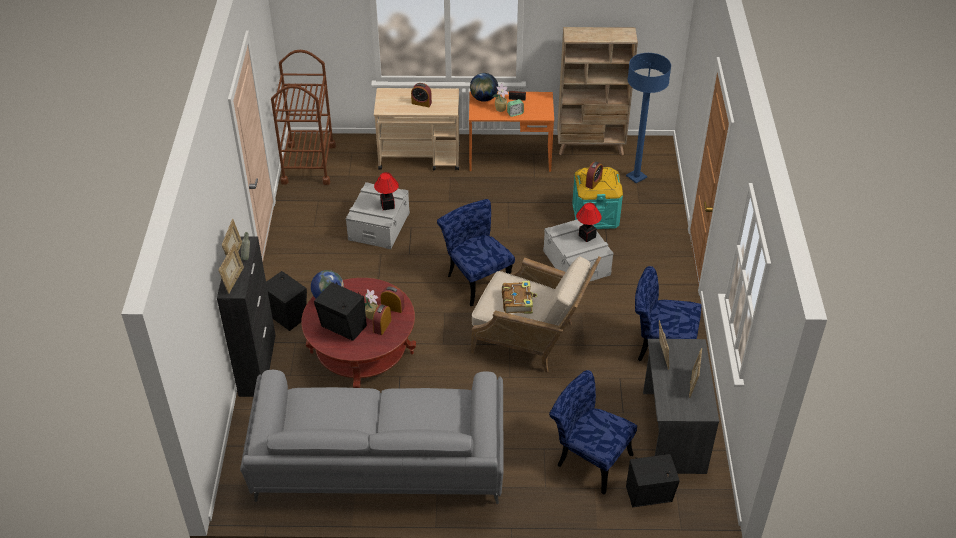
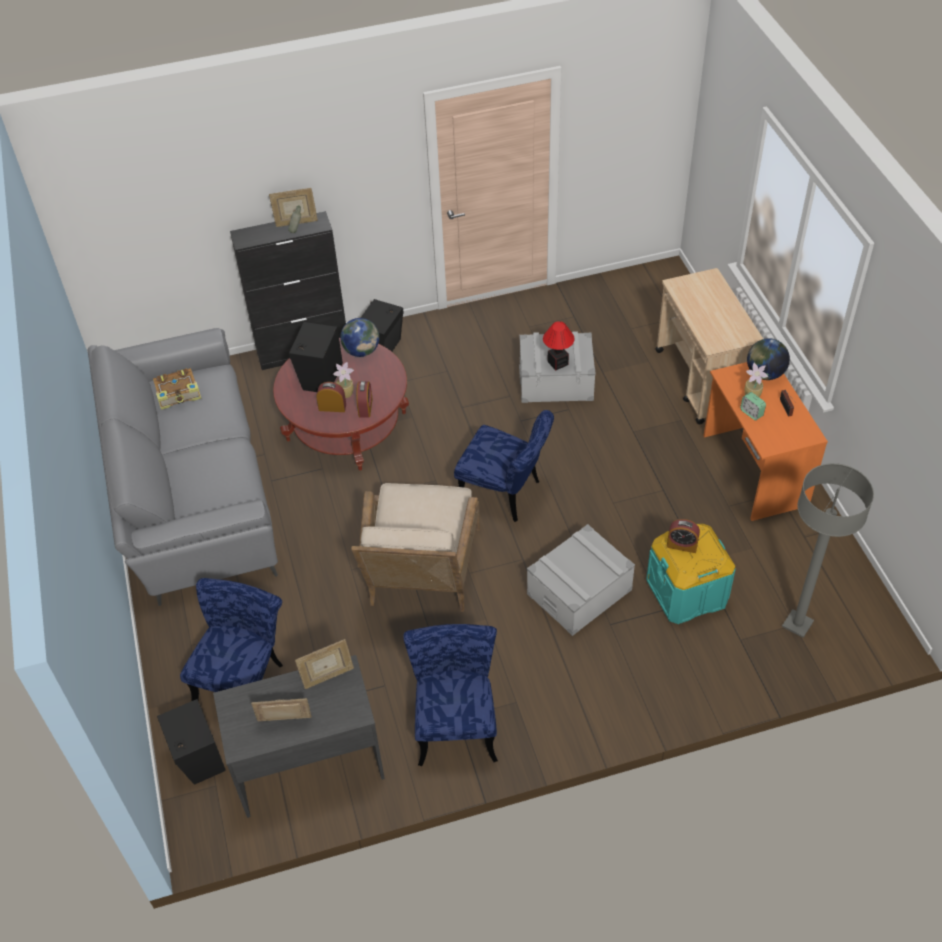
camera: 75 degrees right, 5 degrees up
(234, 280) = (258, 234): picture frame -> none
(308, 164) = (633, 289): brown cart -> none
(421, 103) = (710, 315): alarm clock -> none
(476, 278) = (505, 494): blue chair -> blue chair turned 75 degrees clockwise
(518, 301) = (415, 518): book -> book (178, 394)
(587, 236) = (594, 573): table lamp -> none
(591, 146) = (834, 554): beige bookcase -> none
(636, 177) = (797, 624): blue floor lamp -> grey floor lamp

